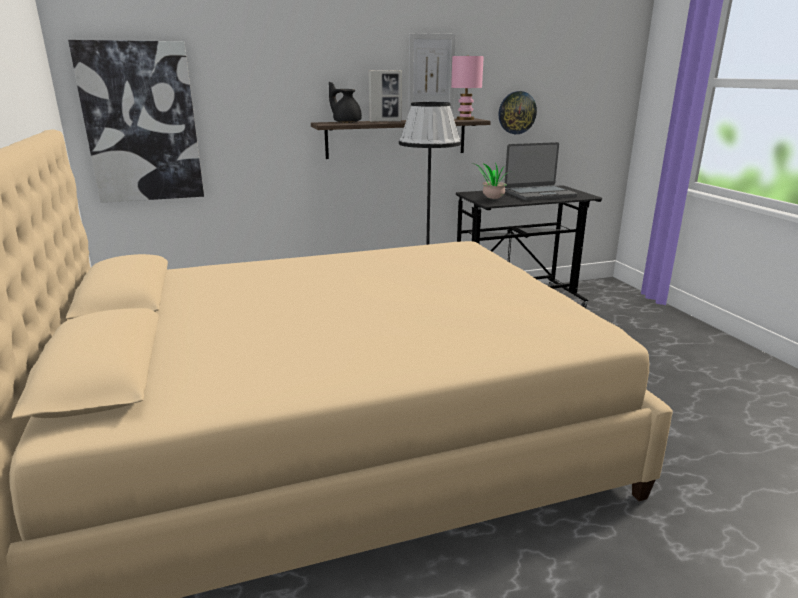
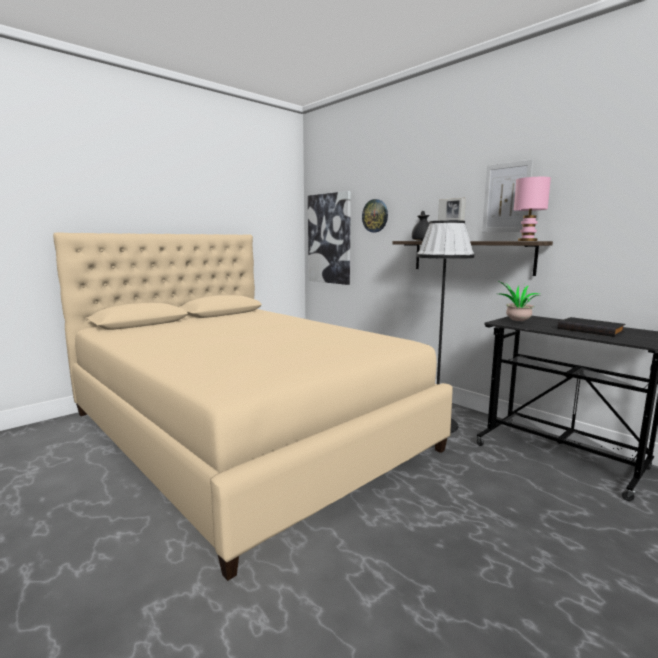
camera: 65 degrees right, 10 degrees down
(517, 112) = (609, 236): wall clock -> wall clock (375, 216)
(539, 194) = (591, 330): laptop -> black book

